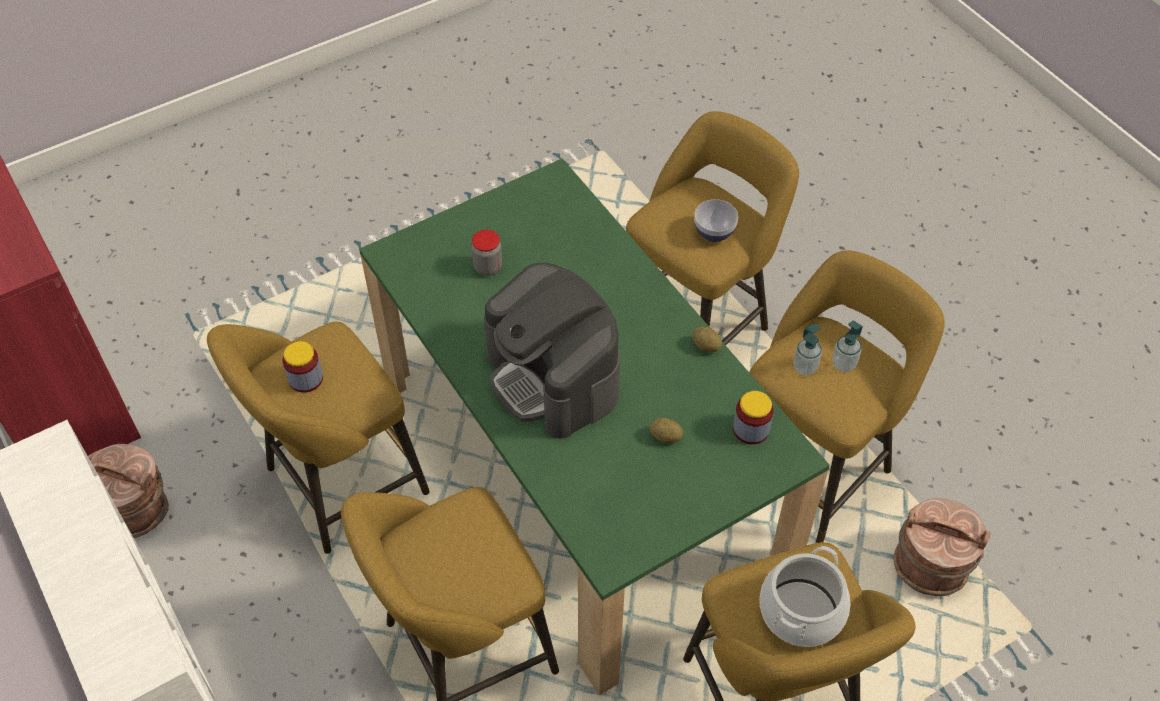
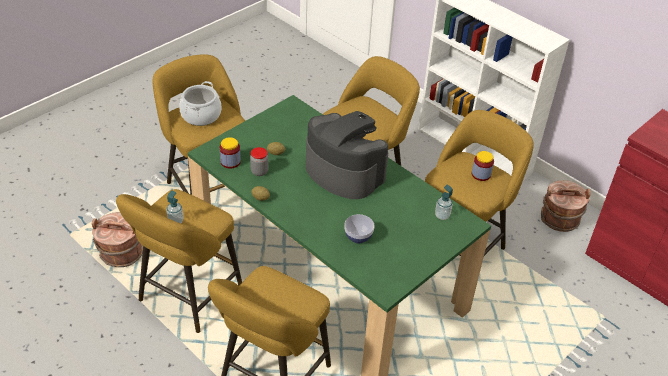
camera: 165 degrees right, 10 degrees down
(488, 267) = (406, 224): jar -> jar (259, 171)
(714, 233) = (265, 293): bowl -> bowl (358, 237)
(805, 367) = (199, 216): soap dispenser -> soap dispenser (442, 215)

